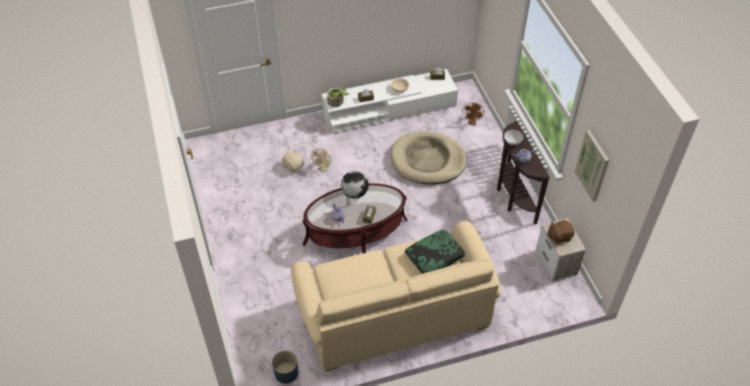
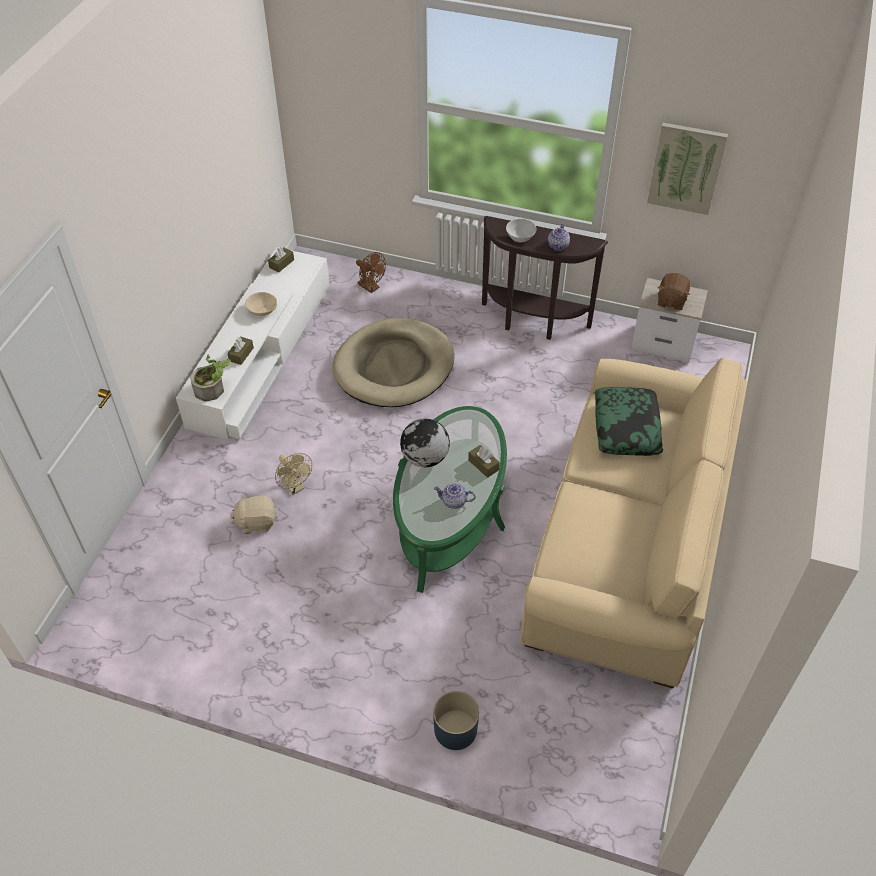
camera: 55 degrees left, 0 degrees up
(286, 373) = (643, 743): blue planter -> blue planter (455, 730)
(355, 232) = (450, 514): brown coffee table -> green coffee table

